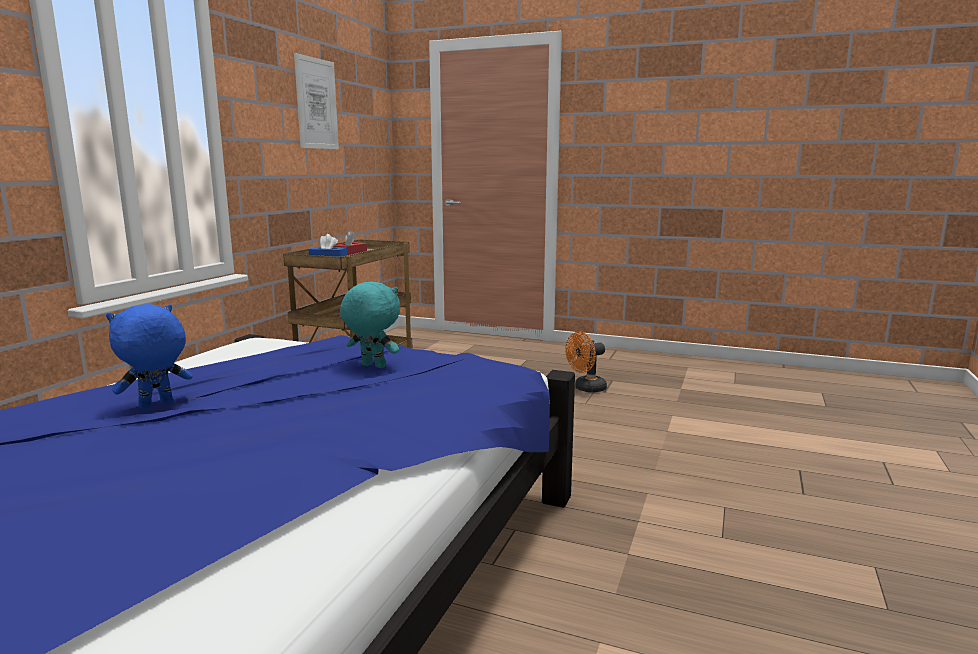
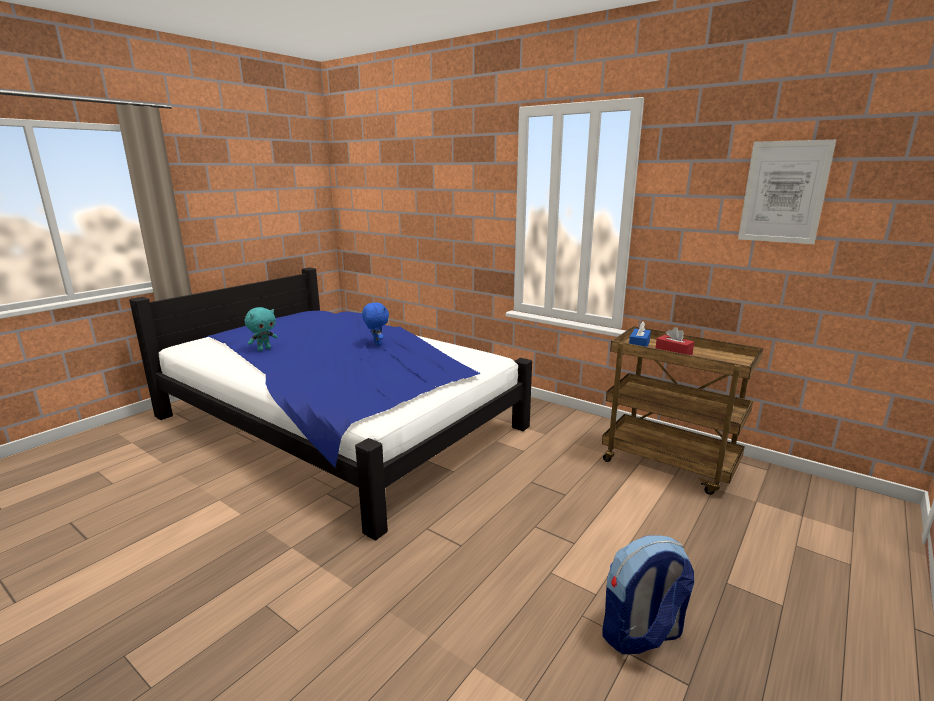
camera: 105 degrees right, 5 degrees up
(372, 366) = (400, 378): turquoise plush toy -> turquoise plush toy (264, 349)
(586, 389) = (641, 635): orange fan -> backpack

